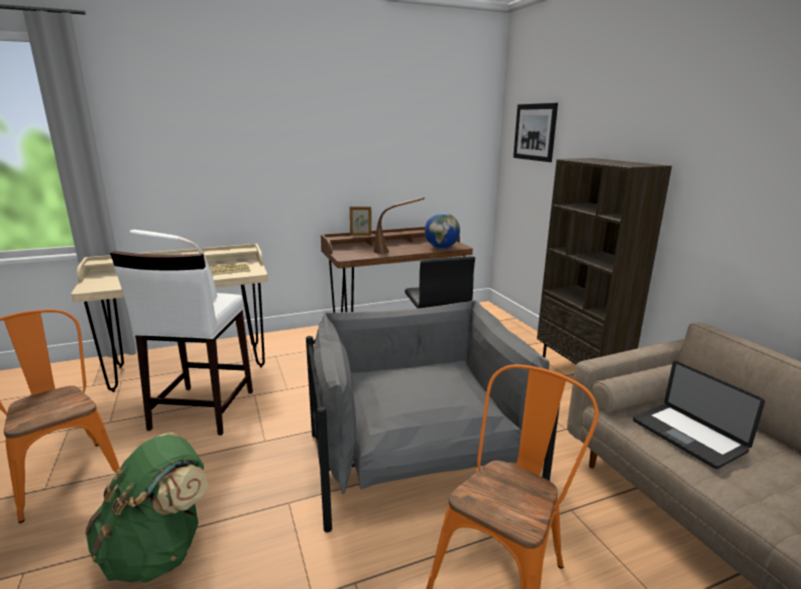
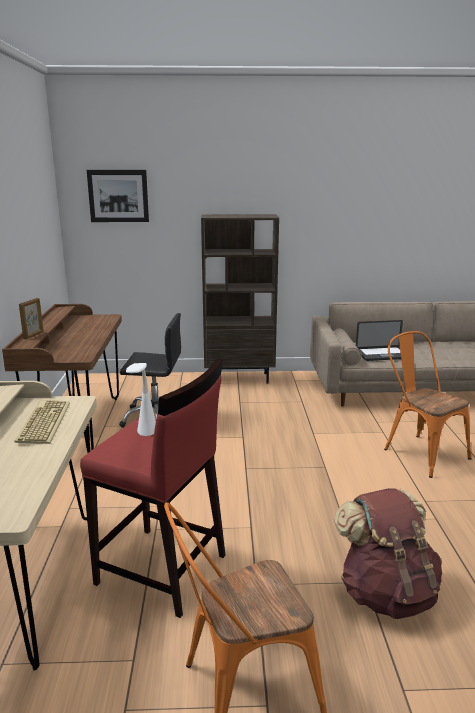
camera: 70 degrees left, 0 degrees up
(159, 550) = (386, 593): green backpack -> brown backpack
(201, 410) = (162, 570): white stool -> red stool
(398, 251) = (92, 336): brown table lamp -> none
(418, 453) = (305, 456): grey armchair -> none
(441, 247) = (102, 322): globe -> none

